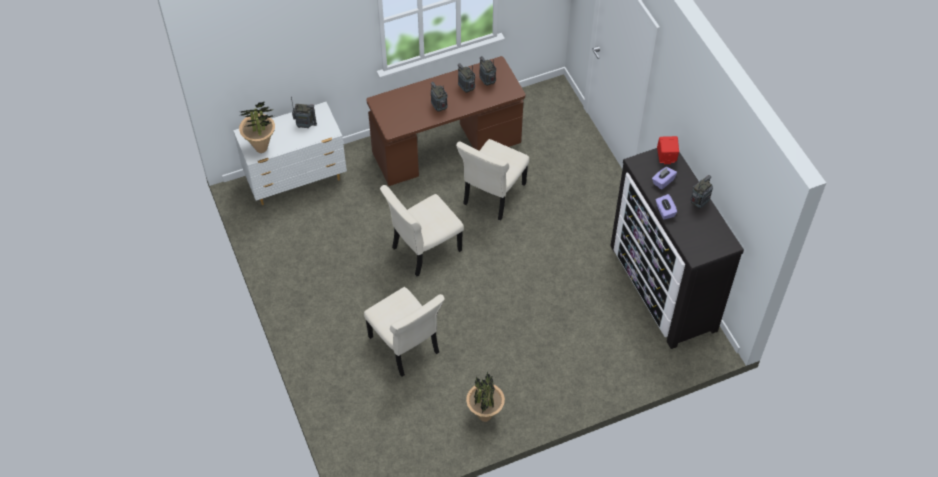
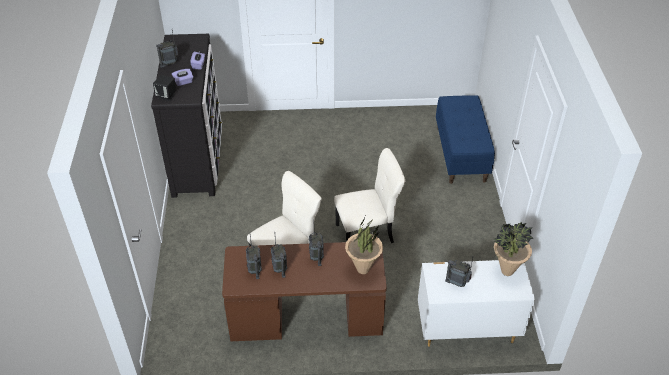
camera: 160 degrees left, 10 degrees down
(346, 396) = (461, 154): none -> blue bench
(405, 347) = (408, 171): beige chair -> none
(485, 416) = (368, 121): potted plant -> potted plant (363, 269)
(666, 157) = (166, 96): red speaker -> black speaker

